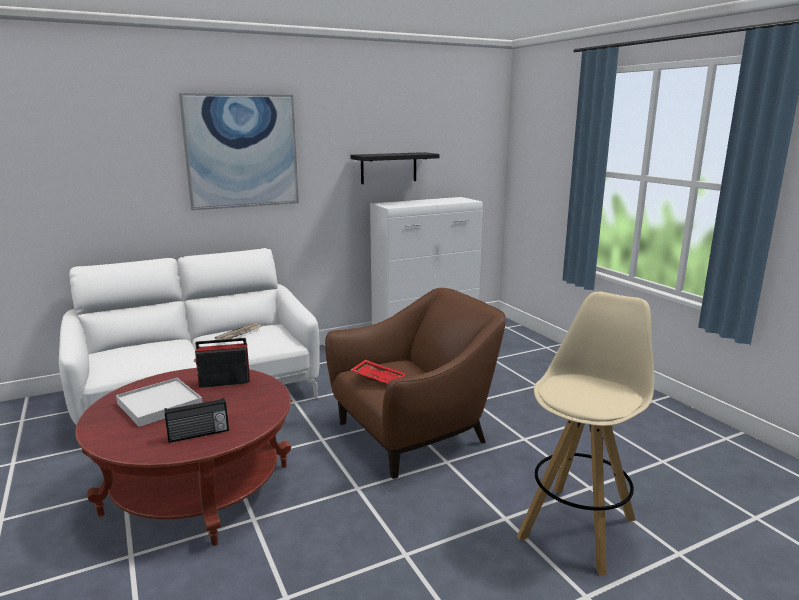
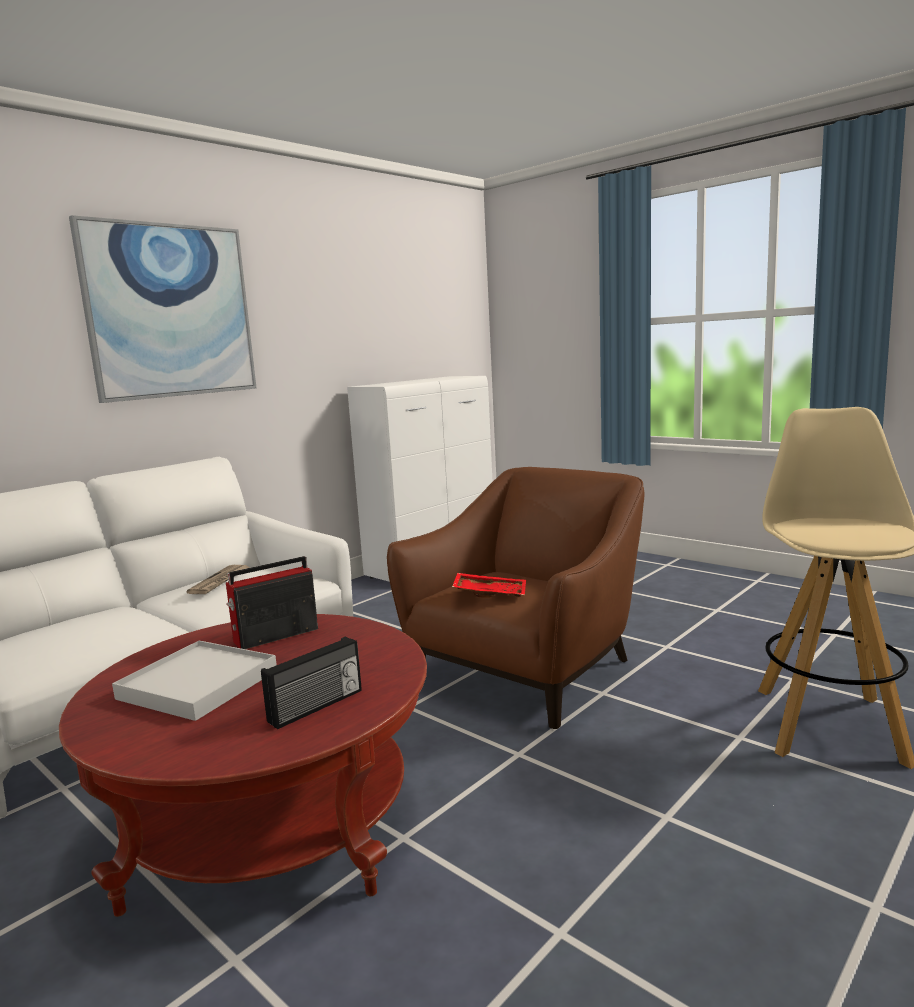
camera: 20 degrees left, 5 degrees down
(388, 168) = (364, 338): black shelf -> none

